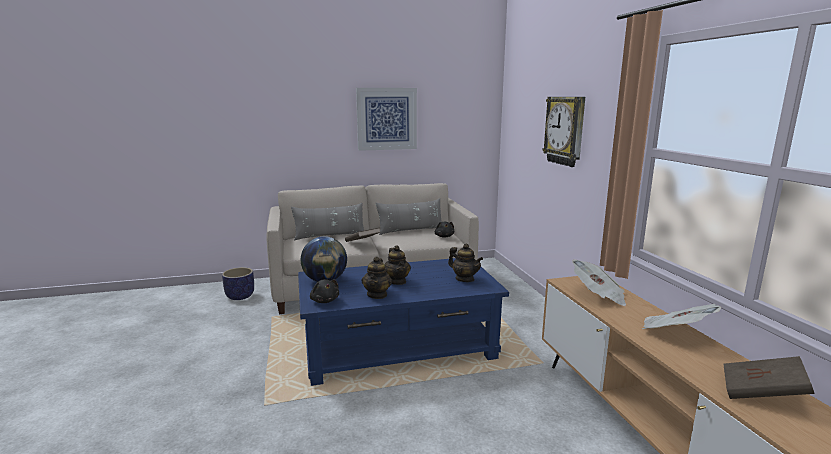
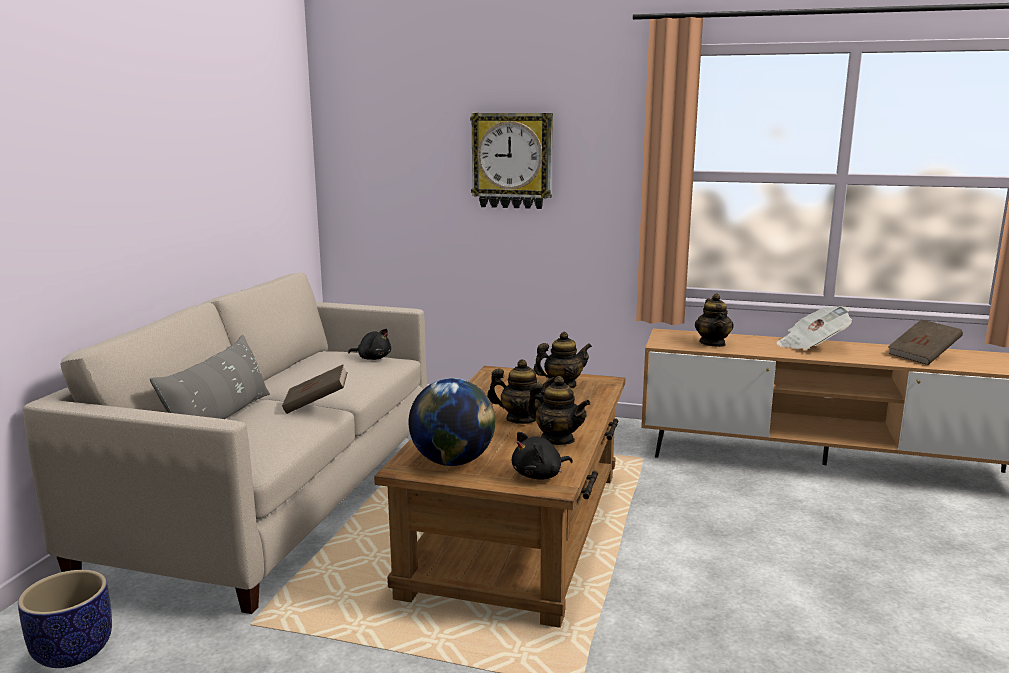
camera: 60 degrees left, 0 degrees up
(324, 300) = (539, 475): black plush toy -> black plush toy turned 150 degrees clockwise
(387, 119) = (189, 160): picture -> none
(399, 348) = (518, 529): blue coffee table -> brown coffee table
(410, 230) = (310, 367): grey pillow -> none
(598, 296) = (713, 343): newspaper -> teapot

